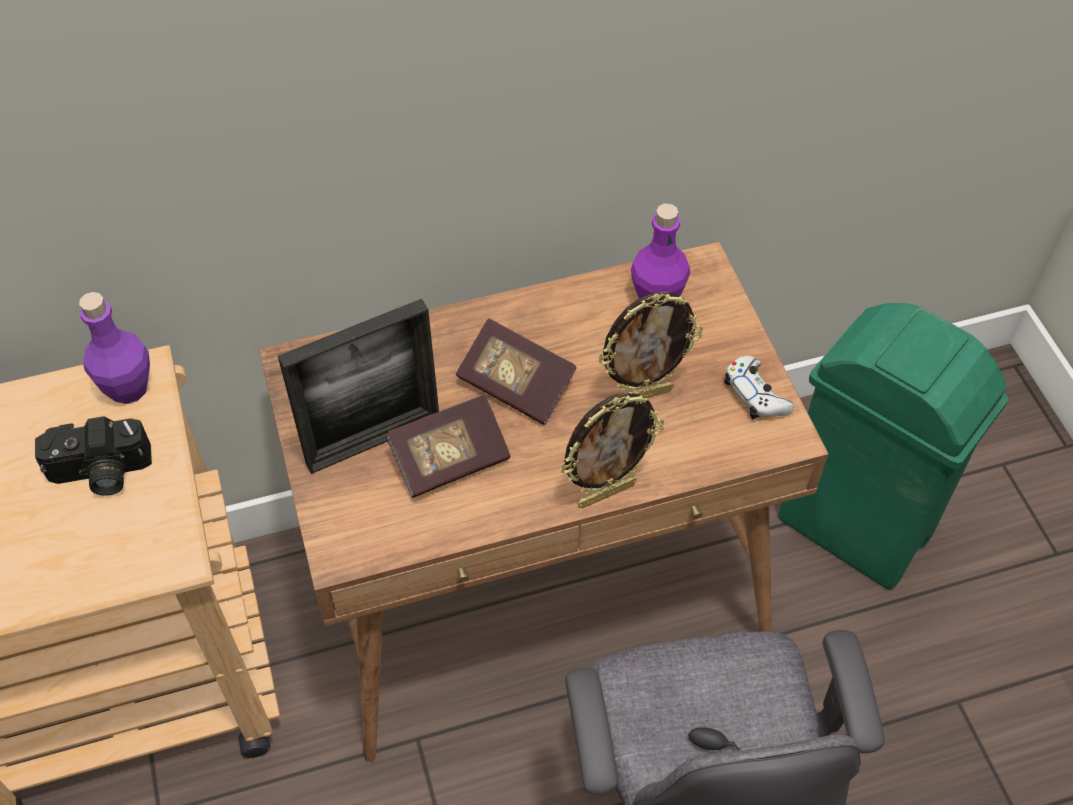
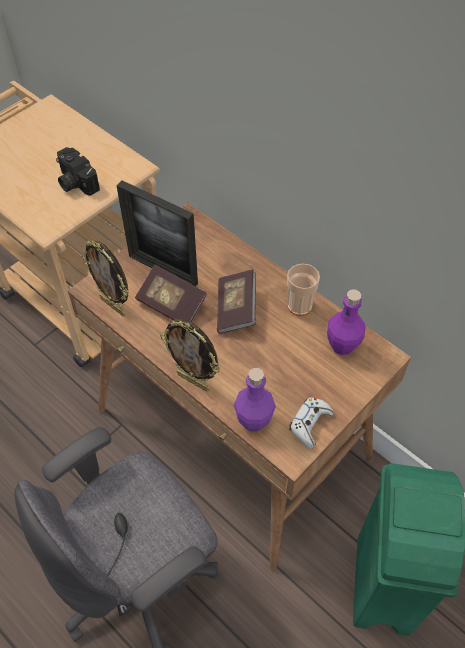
camera: 60 degrees right, 0 degrees up
(128, 388) = (125, 167): purple bottle -> purple bottle (253, 420)
(561, 311) = (299, 306): none -> cup
(643, 395) = (270, 369): picture frame -> picture frame (114, 306)

